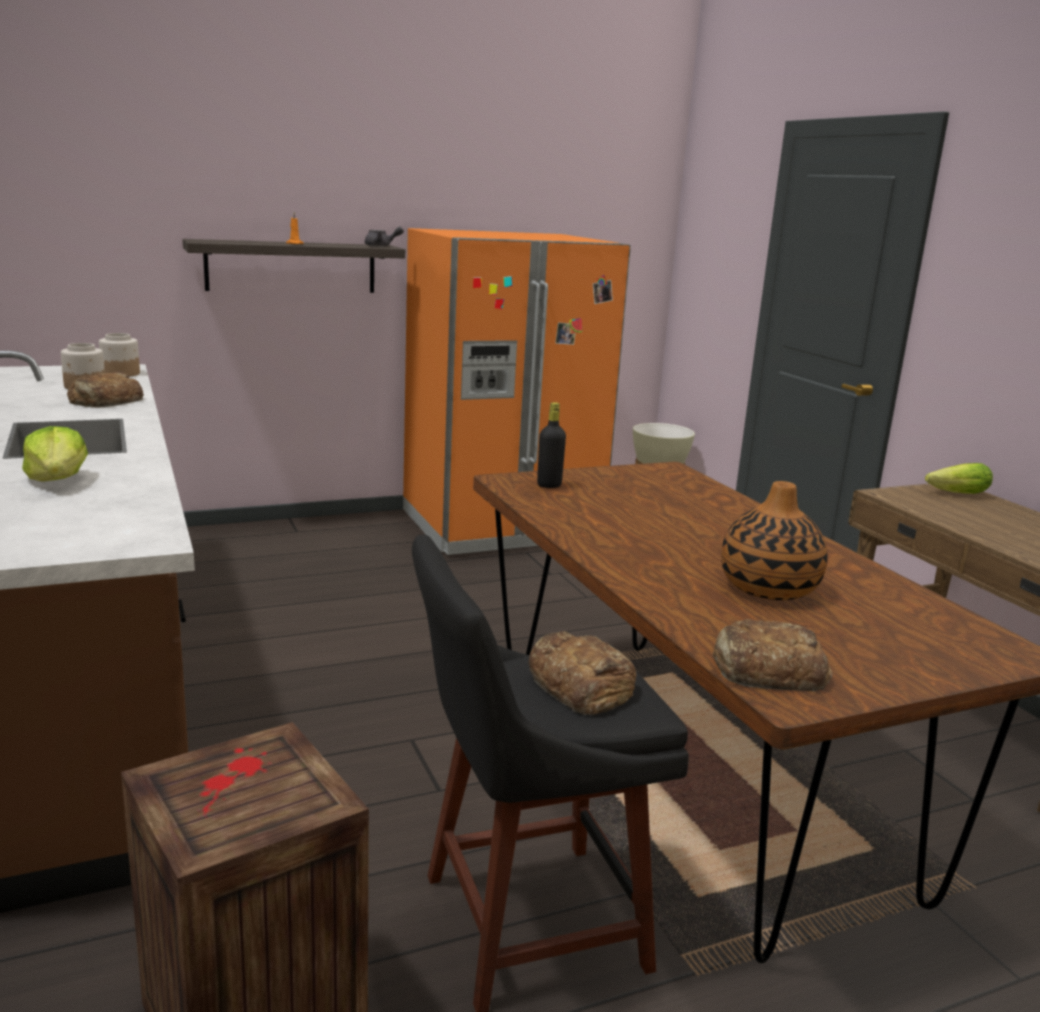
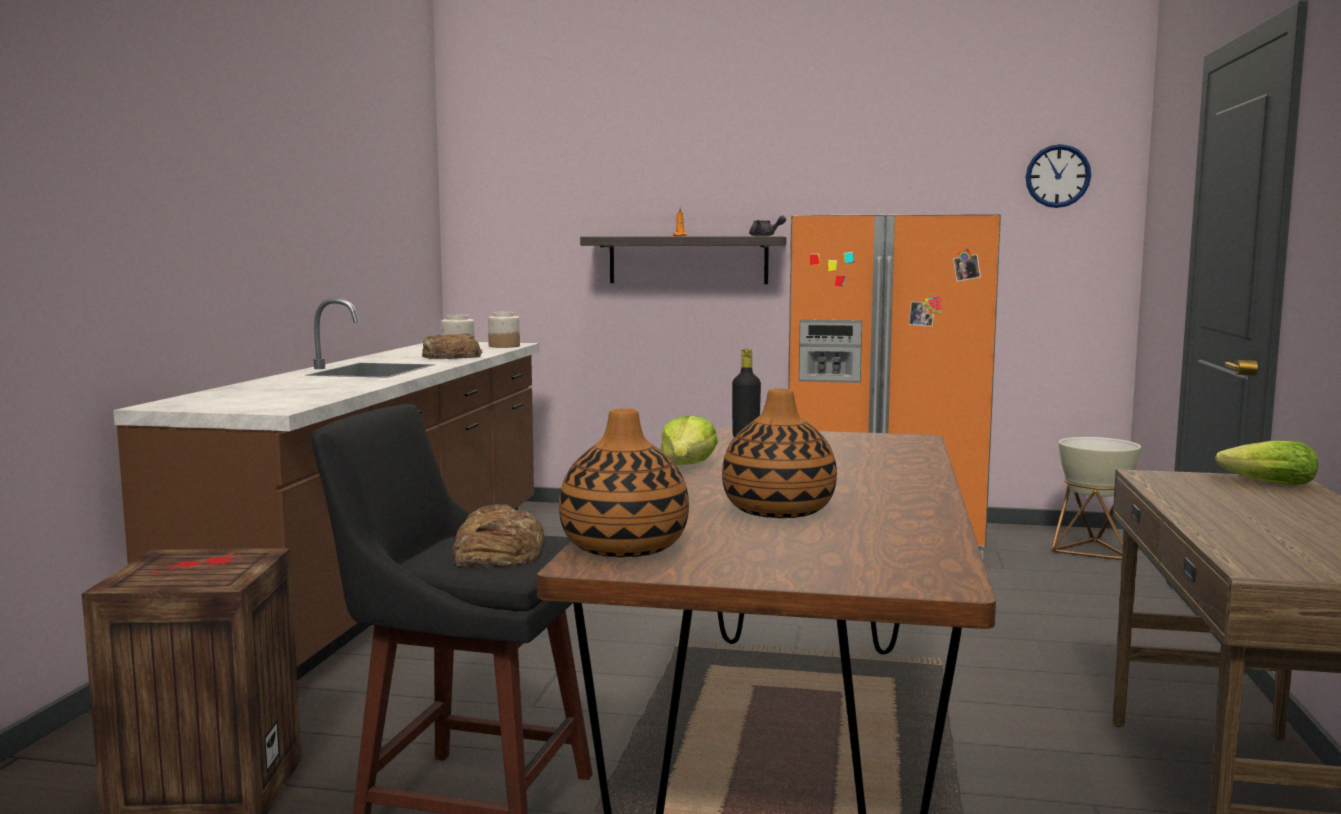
camera: 35 degrees right, 10 degrees down
(58, 480) = (306, 384): lettuce -> lettuce (687, 465)
(618, 199) = (1057, 176): none -> wall clock
(766, 669) = (623, 548): bread -> vase

